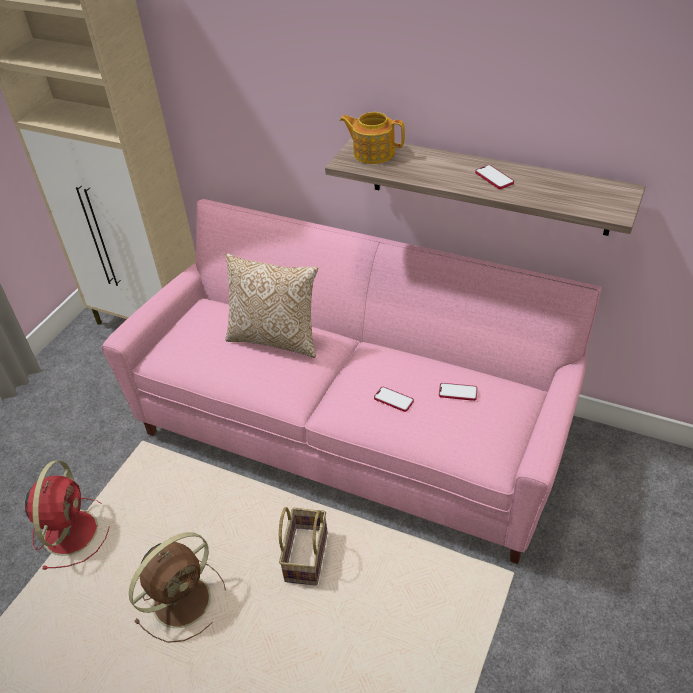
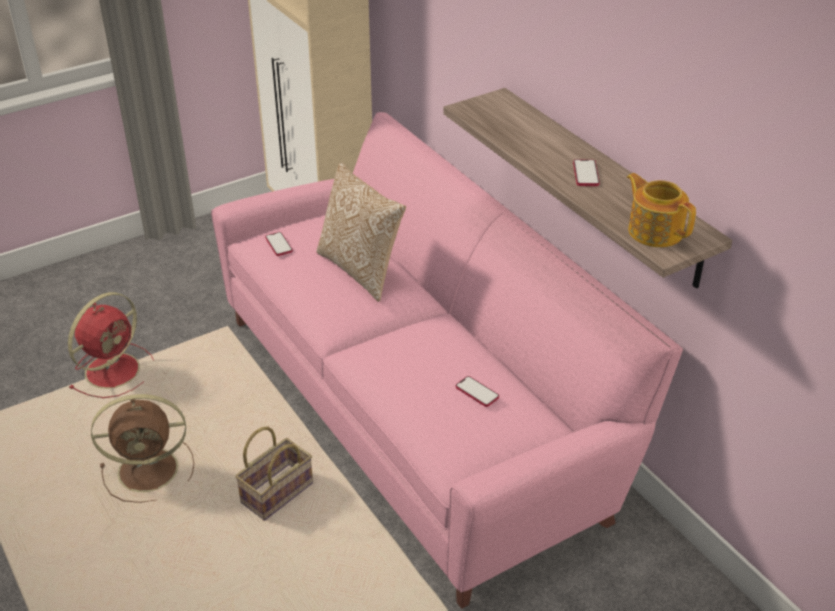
camera: 30 degrees right, 5 degrees down
(373, 152) = (501, 109): teapot -> teapot (655, 231)
(393, 400) = (411, 369): phone -> phone (278, 245)

